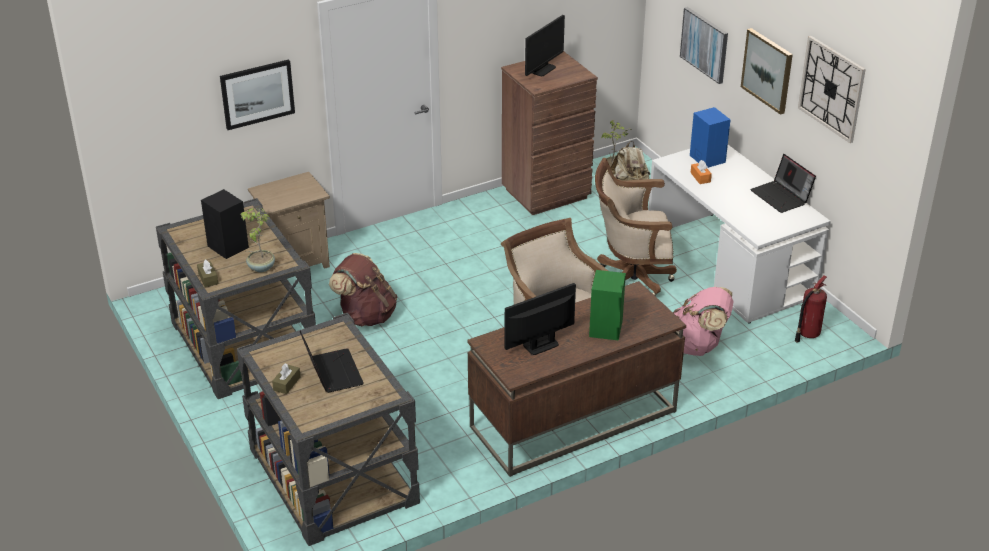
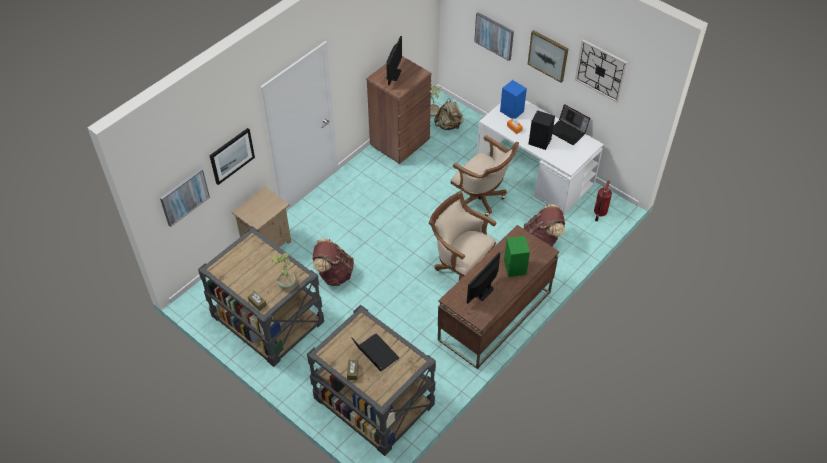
camera: 20 degrees left, 15 degrees up
(171, 125) = (184, 196): none -> picture
(228, 247) = (256, 273): black speaker -> black speaker (540, 142)
(631, 279) = (481, 199): office chair -> office chair turned 120 degrees counterclockwise
(698, 345) = (542, 239): pink backpack -> brown backpack

